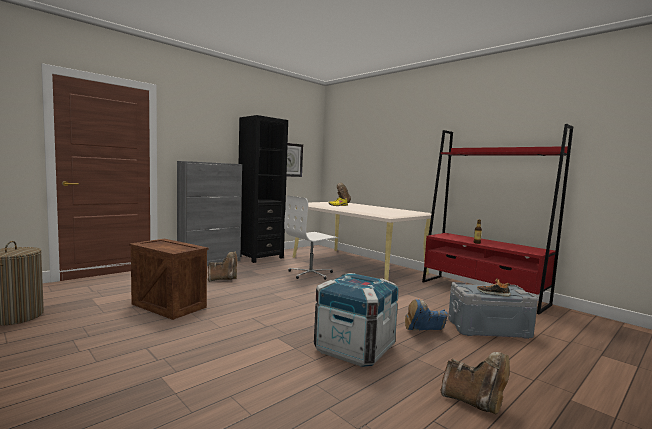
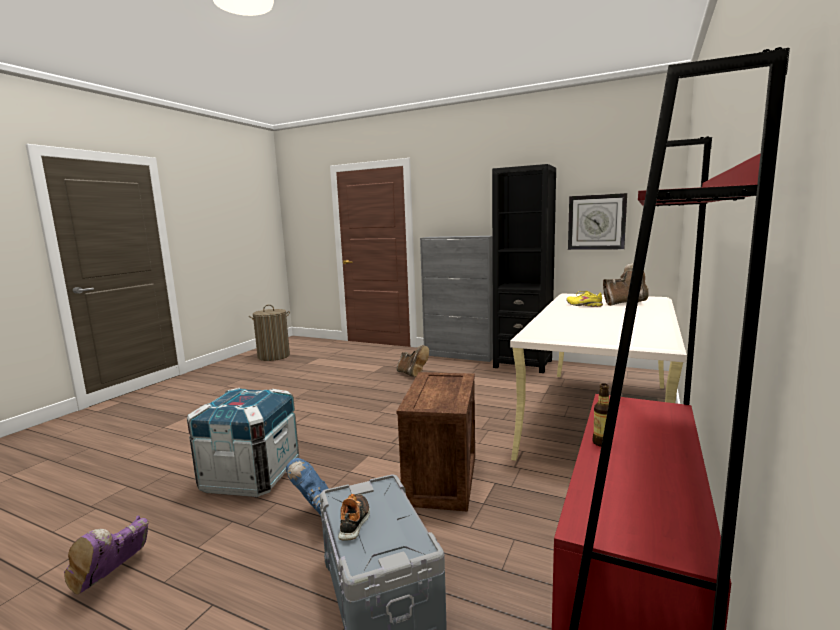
camera: 70 degrees right, 5 degrees up
(170, 305) = (321, 379): crate -> crate (443, 480)
(311, 274) = (495, 401): white office chair -> none
(474, 403) = (113, 577): brown boot -> purple boot

